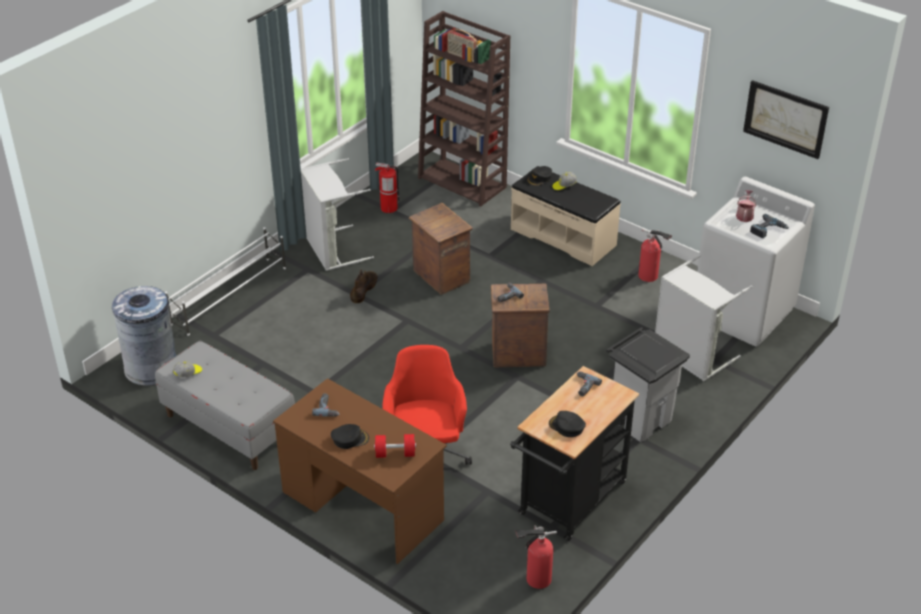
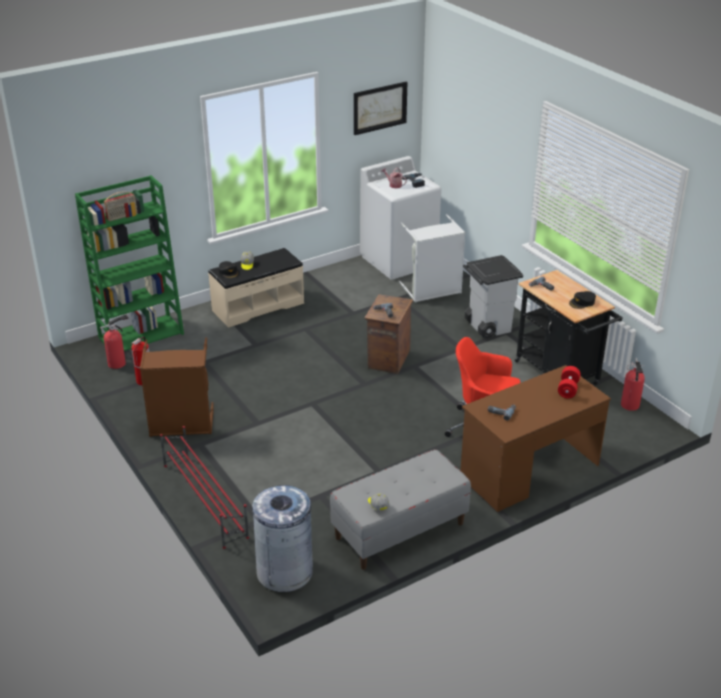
camera: 70 degrees left, 5 degrees down
(230, 295) = (205, 500): white shoe rack -> red shoe rack
(331, 250) = (181, 425): grey laundry basket -> brown laundry basket
(350, 439) = (543, 407): black cap -> none
(364, 289) = (253, 417): brown boot -> none
(441, 277) = (266, 374): crate -> none
(463, 182) = (141, 335): brown bookcase -> green bookcase
(650, 277) = (334, 283): fire extinguisher -> fire extinguisher (118, 363)

